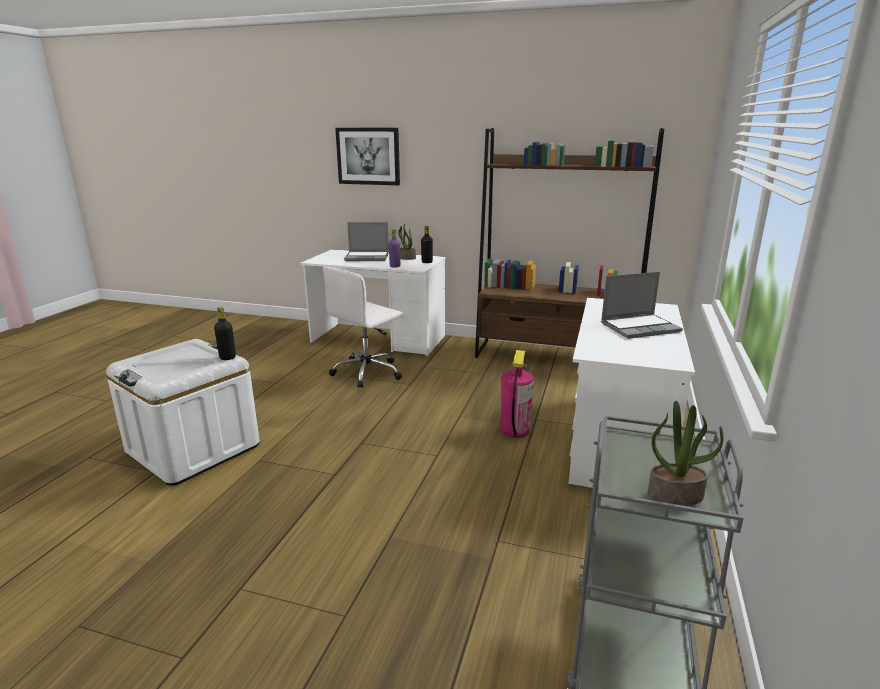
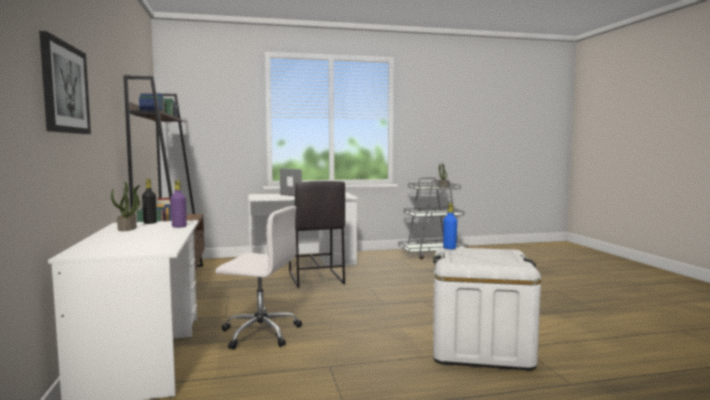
camera: 120 degrees left, 15 degrees down
(227, 358) = (449, 248): black bottle -> blue bottle
(367, 257) = (127, 238): laptop -> none
(514, 430) = (315, 278): fire extinguisher -> grey stool

